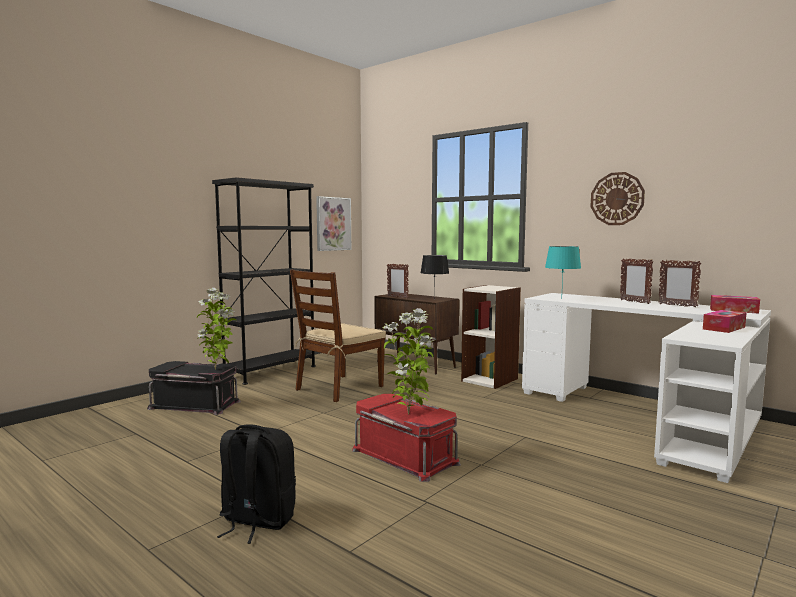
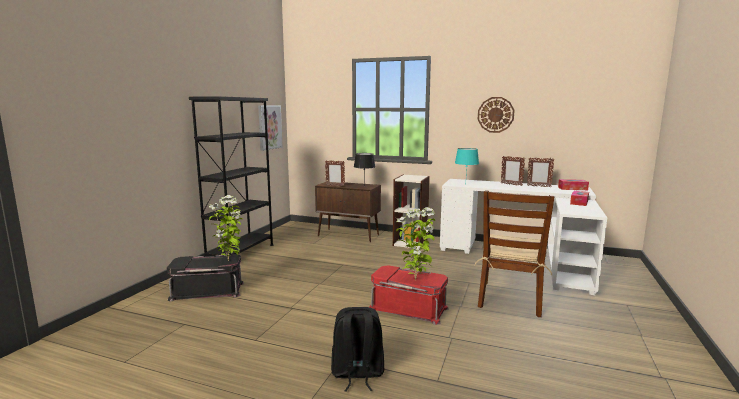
camera: 20 degrees left, 5 degrees up
(339, 388) = (311, 261): brown chair -> brown chair (510, 298)

